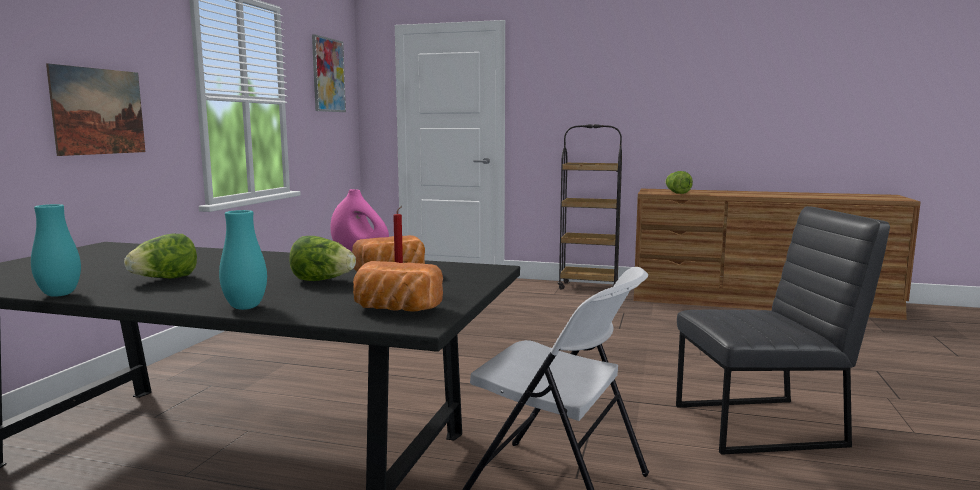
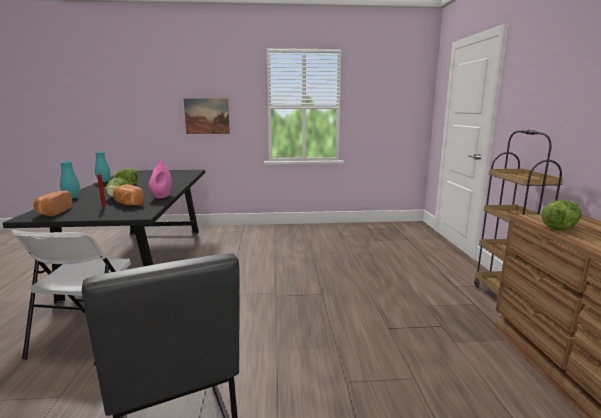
camera: 70 degrees right, 5 degrees up
(328, 75) = (393, 87): picture -> none

